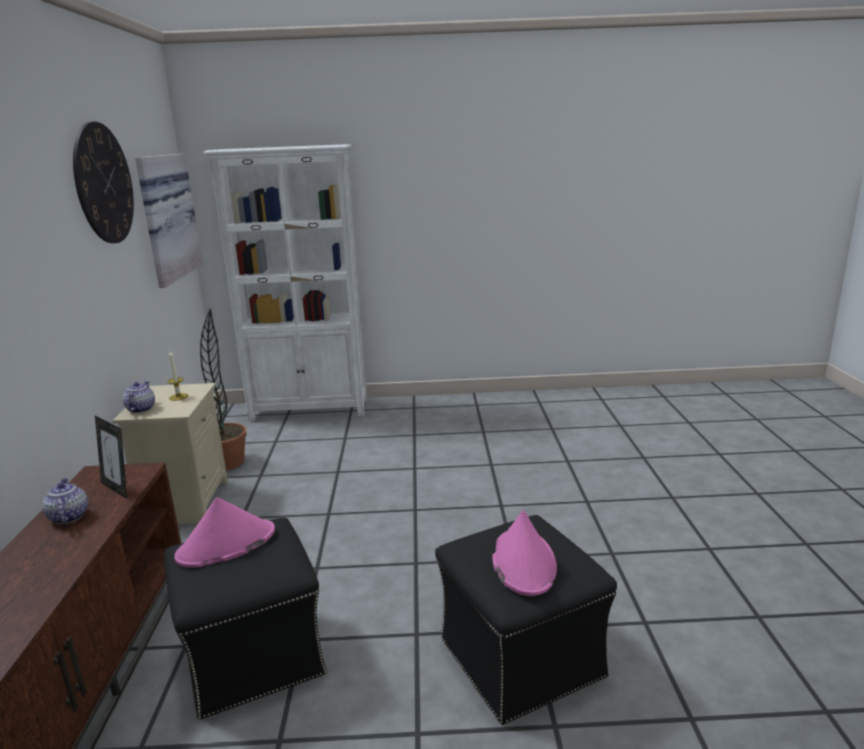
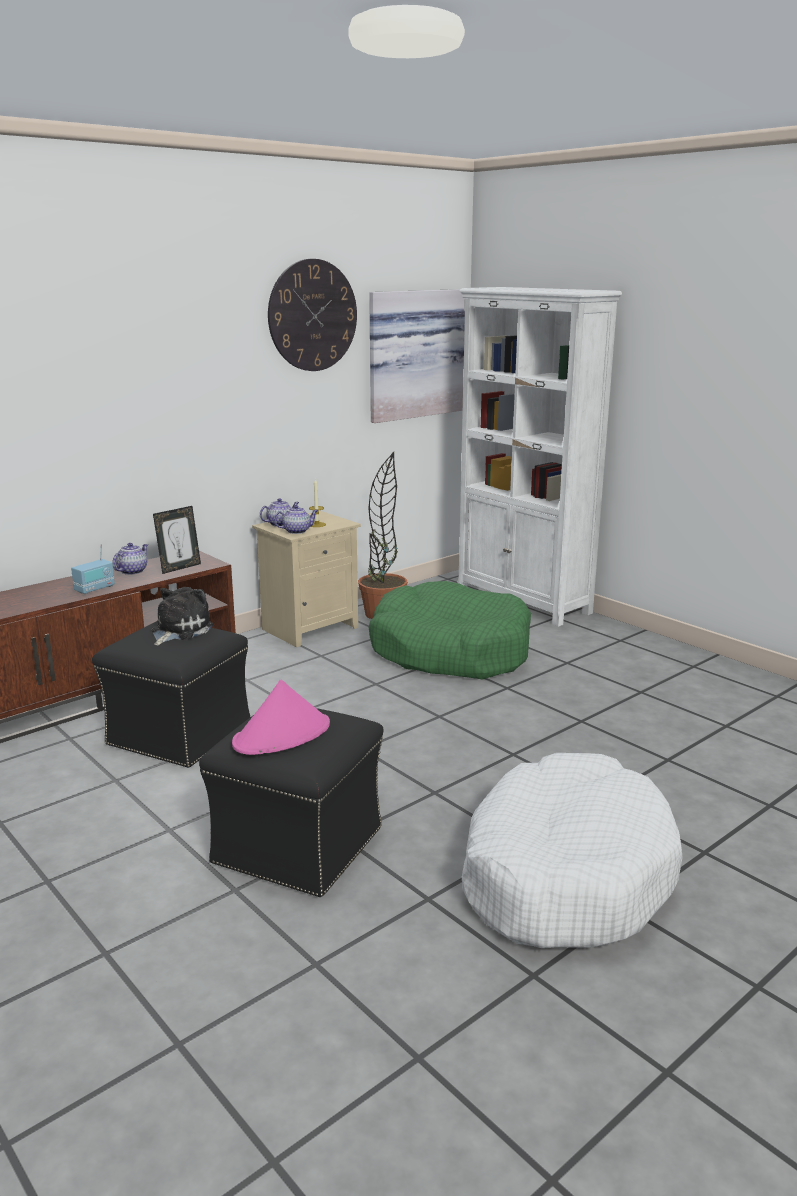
camera: 50 degrees right, 0 degrees up
(70, 554) = (95, 589): none -> radio
(118, 488) = (179, 568): picture frame -> picture frame turned 135 degrees counterclockwise
(175, 408) = (297, 531): none -> teapot
(226, 544) = (179, 630): pink hat -> plush toy
(331, 464) = (450, 651): none -> green dog bed
(657, 552) = (565, 873): none -> white dog bed

